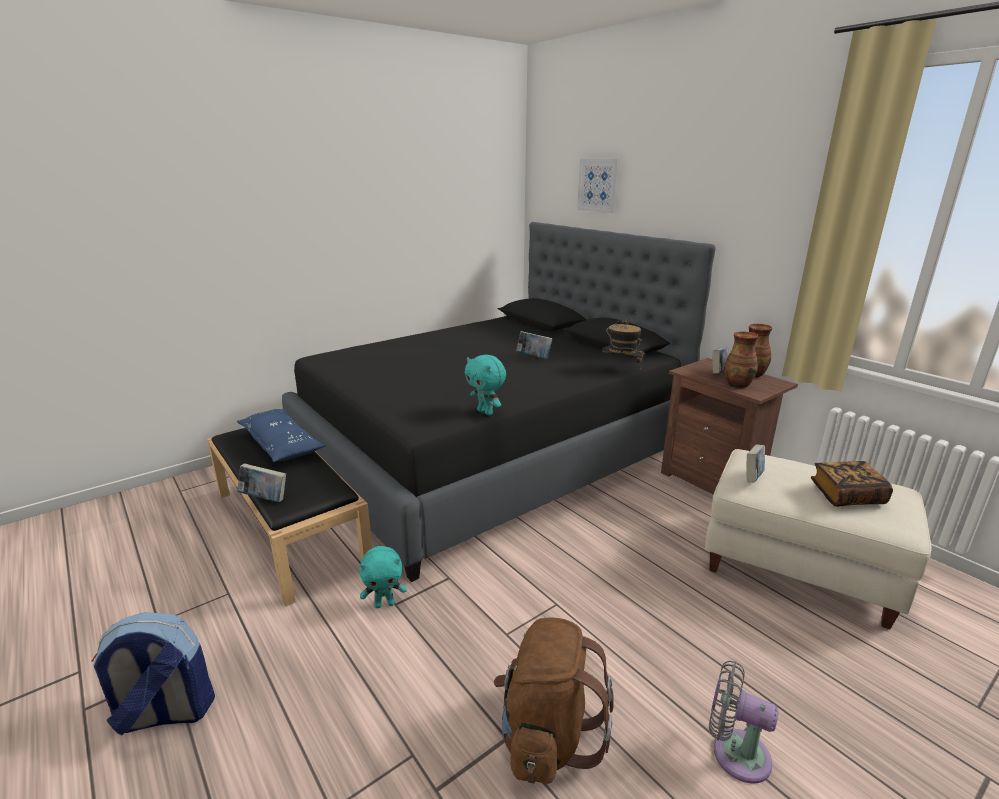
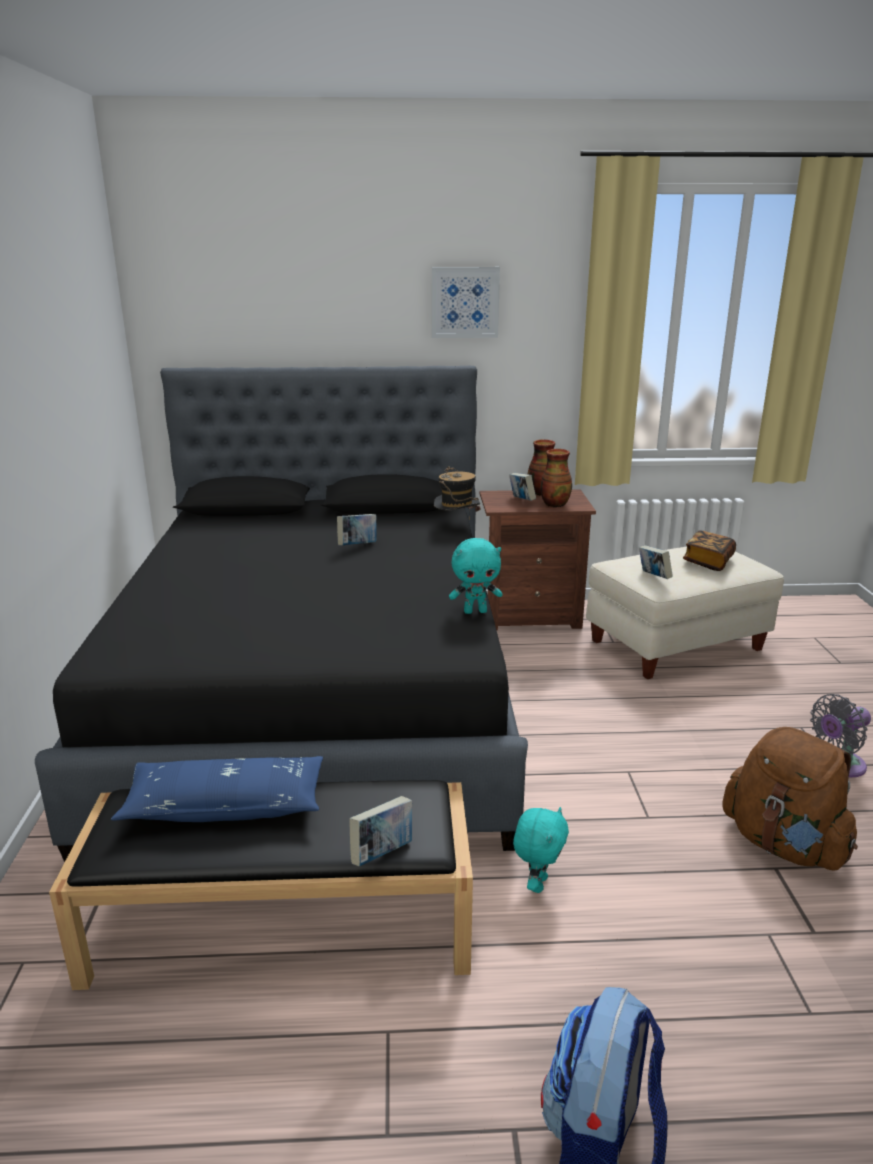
camera: 55 degrees left, 0 degrees up
(599, 185) = (282, 307): picture -> picture (465, 302)

